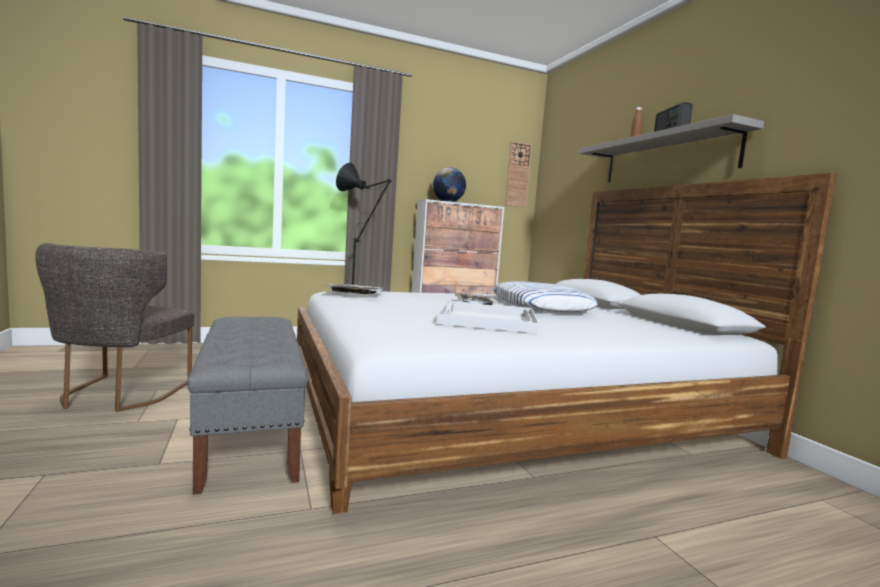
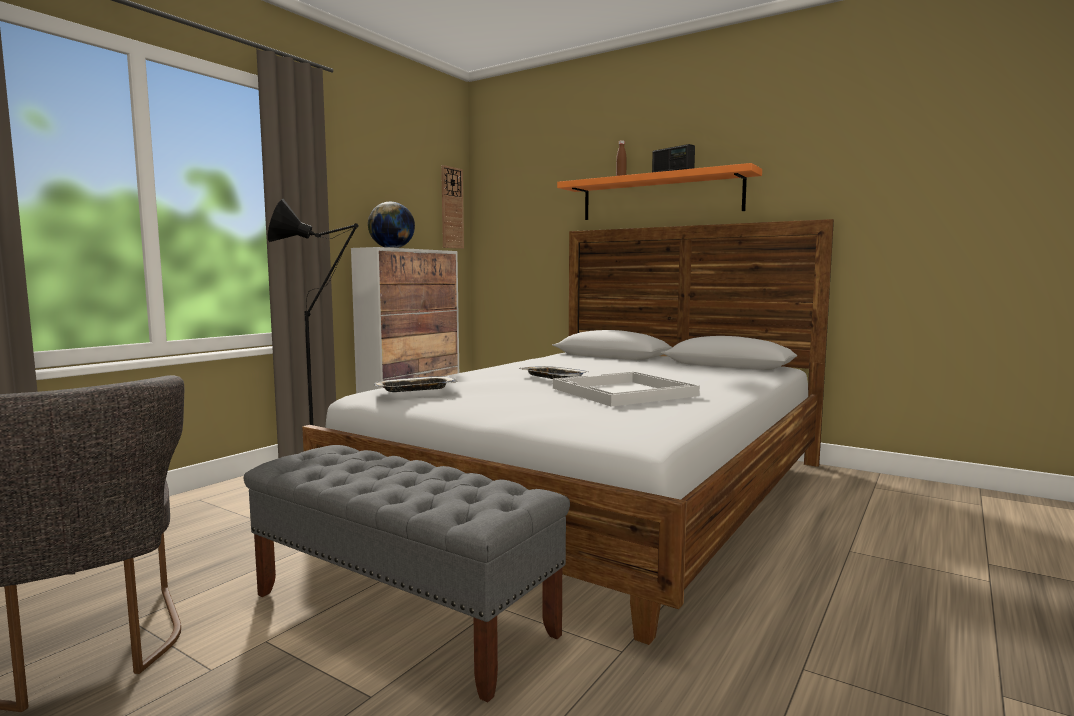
camera: 35 degrees left, 0 degrees up
(541, 306) = (597, 368): pillow -> none
(666, 158) = (660, 197): grey shelf -> orange shelf

